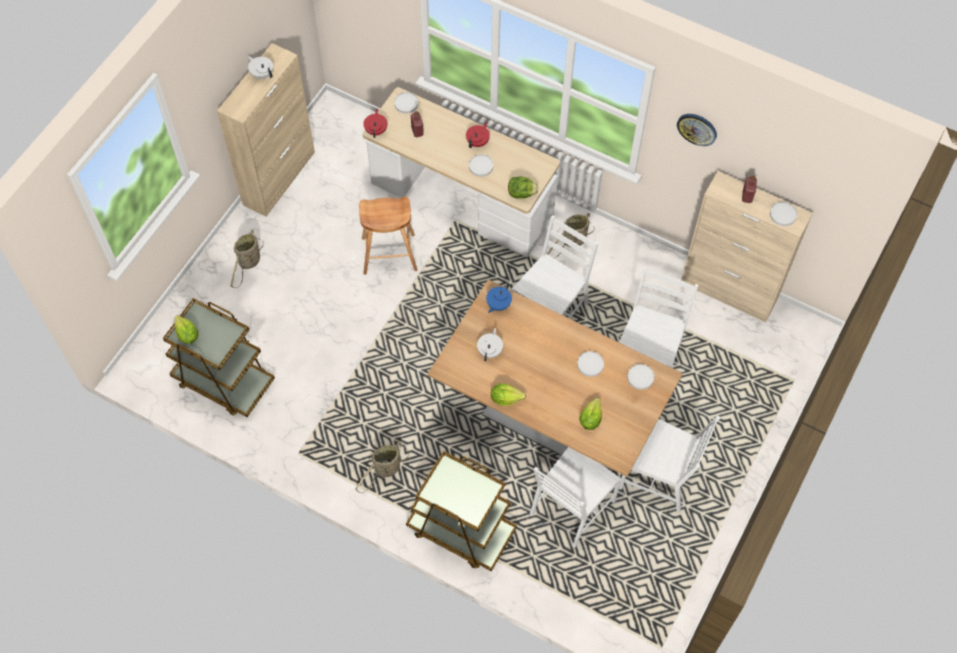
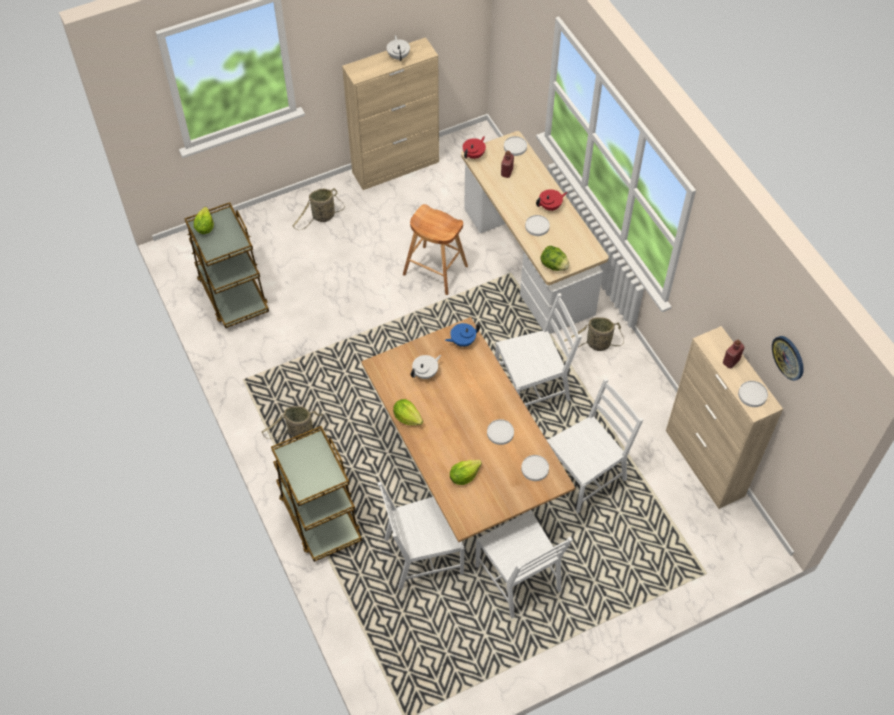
camera: 35 degrees right, 5 degrees down
(697, 129) = (714, 272): wall clock -> wall clock (788, 357)

